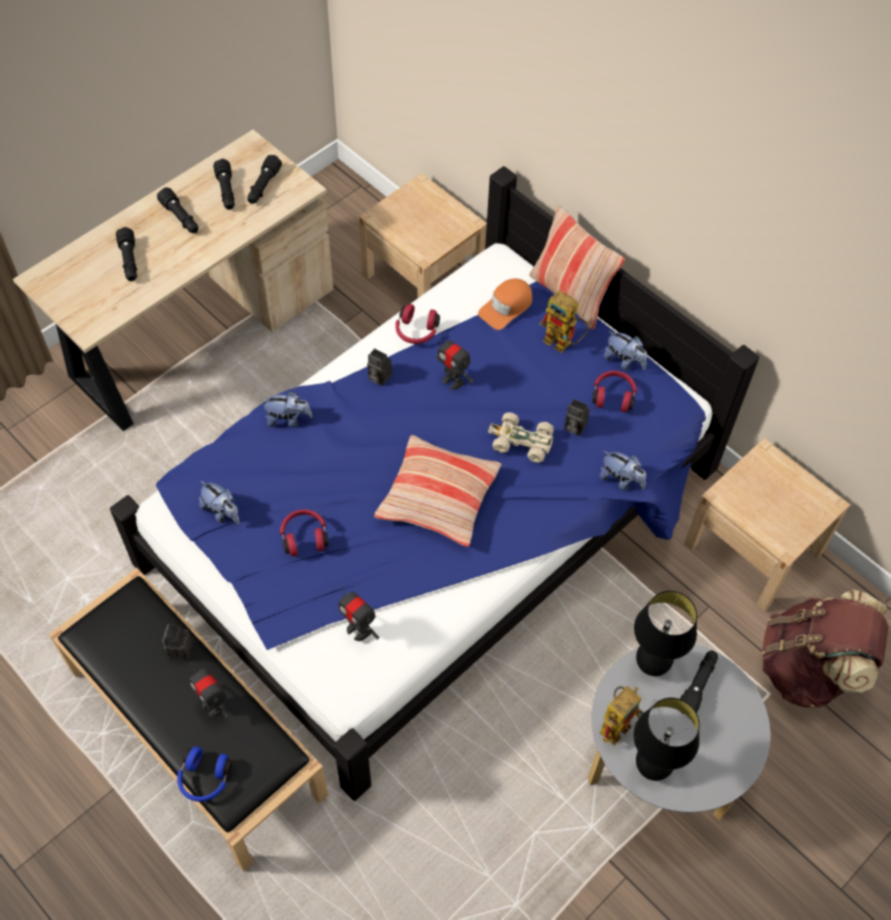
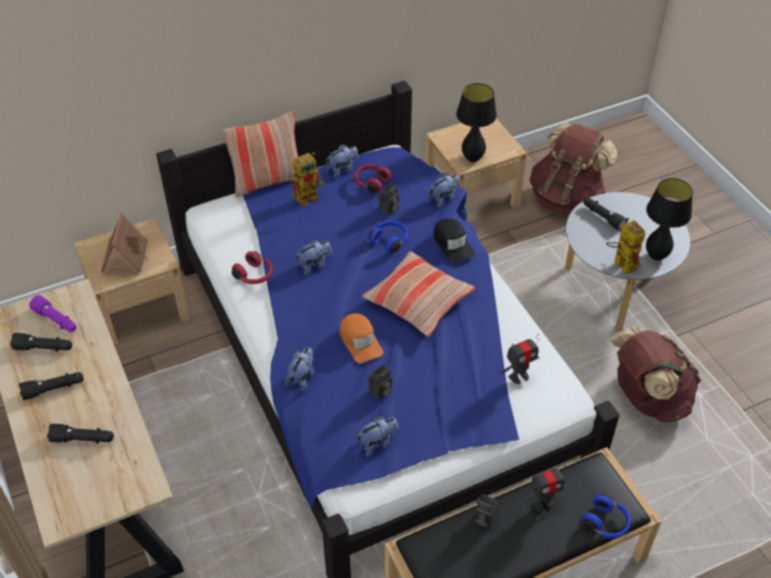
camera: 70 degrees left, 10 degrees down
(263, 186) = (56, 320): black flashlight -> purple flashlight
(304, 536) = (424, 390): red headphones -> none
(378, 376) = (287, 309): camera -> camera (380, 392)
(418, 221) = (126, 257): none -> toy house
(453, 381) = (314, 265): toy robot -> plush toy
(485, 837) = (647, 398): none -> brown backpack
(506, 307) = (260, 217): orange cap -> orange cap (360, 341)
(521, 442) = (390, 240): beige toy car -> blue headphones
(543, 508) = (452, 244): none -> black cap
(651, 666) = (583, 235): black table lamp -> black table lamp (473, 158)

